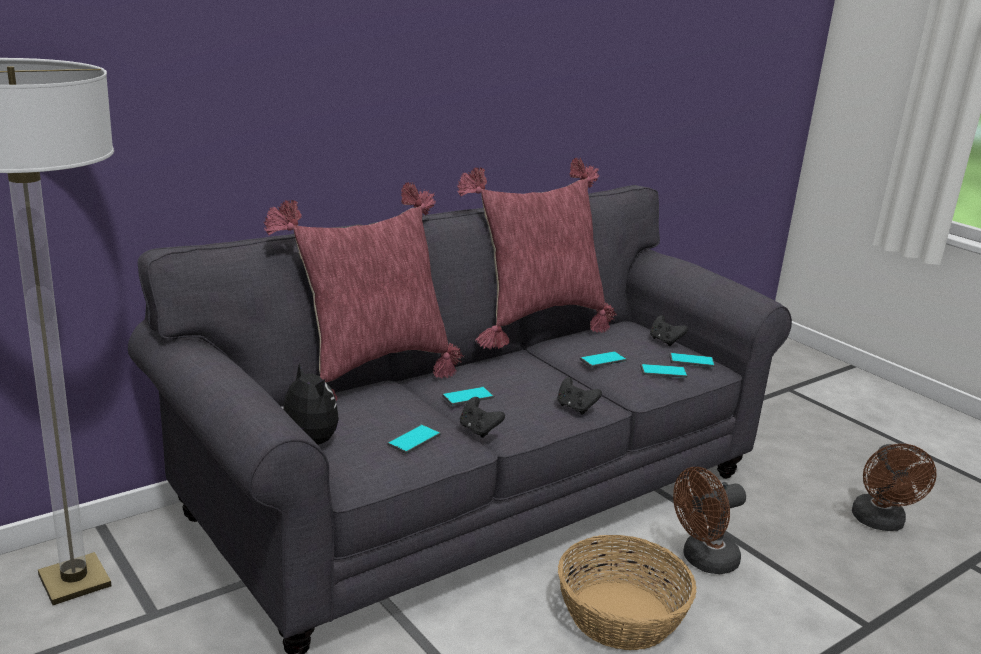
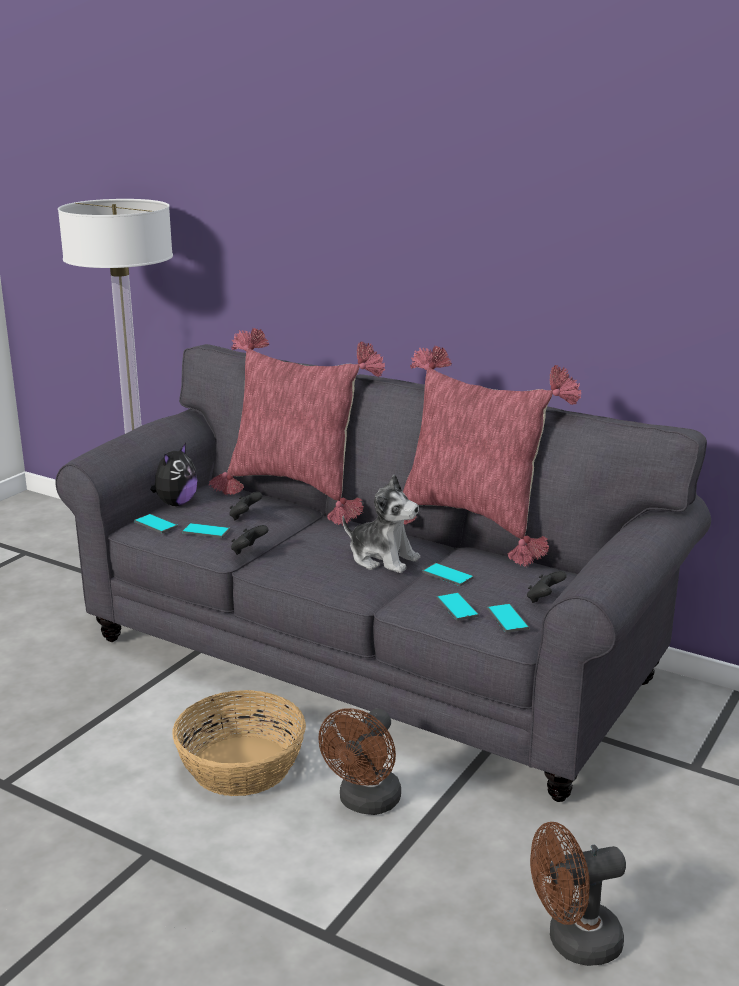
camera: 70 degrees right, 0 degrees up
(468, 397) = (310, 539): phone -> phone (156, 524)
(539, 378) = (383, 559): none -> plush toy
(575, 408) = (335, 582): black game controller -> black game controller (245, 517)
(703, 561) = (365, 803): brown fan -> brown fan turned 105 degrees counterclockwise

